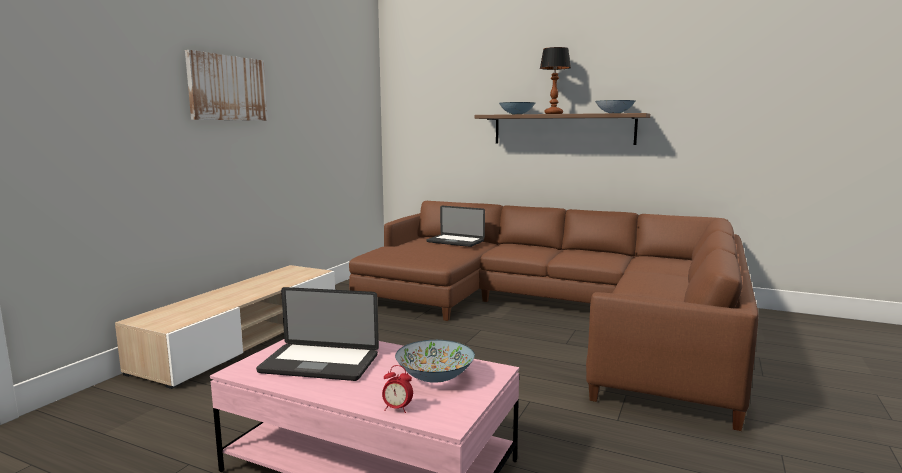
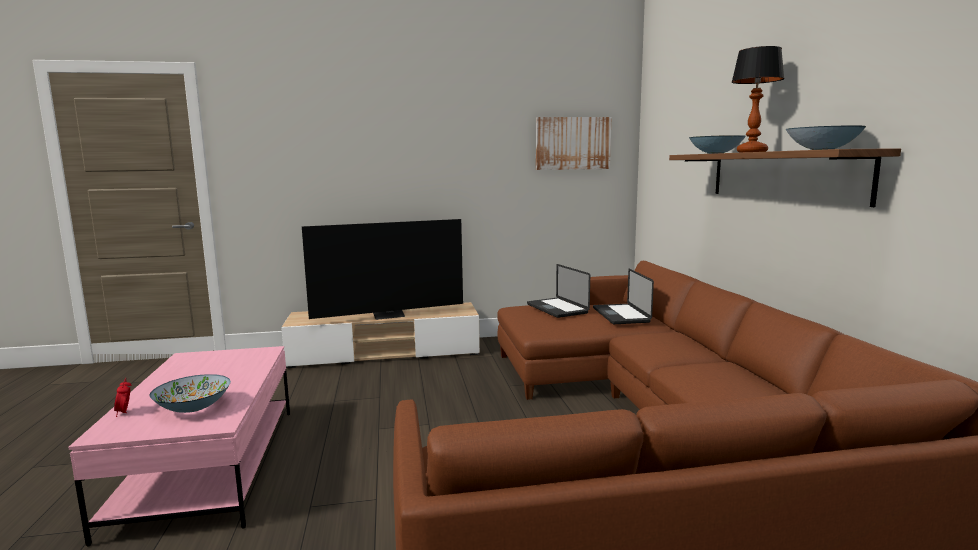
camera: 55 degrees right, 0 degrees up
(227, 88) = (406, 139): picture -> picture (572, 143)
(254, 292) = (389, 315): none -> television
(319, 364) = (207, 369): laptop -> laptop (557, 309)

